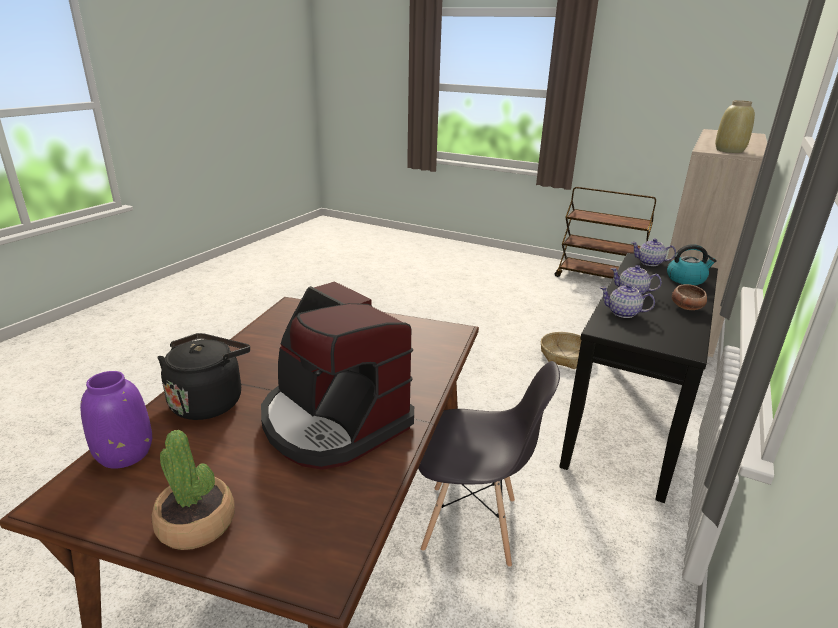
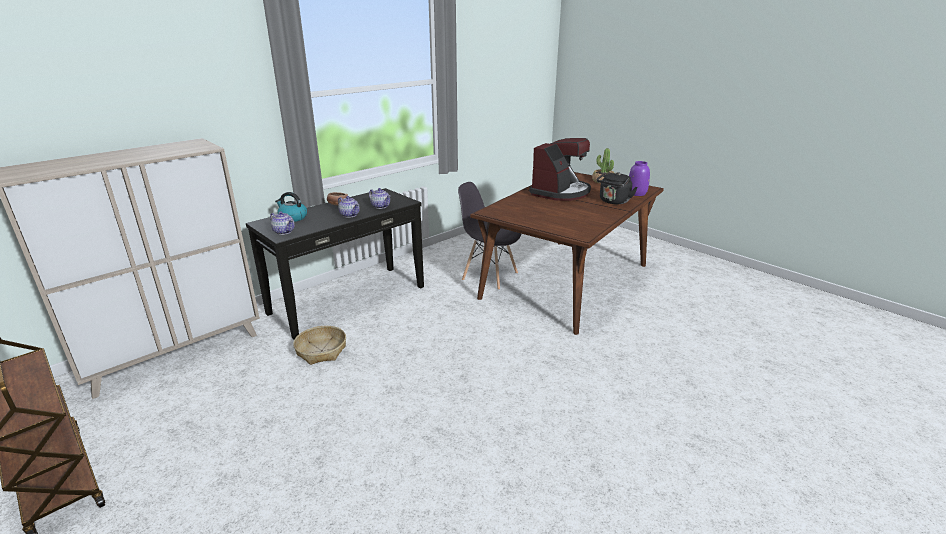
camera: 160 degrees left, 0 degrees up
(333, 421) = (560, 192): coffee machine -> coffee machine turned 60 degrees clockwise
(729, 151) = (190, 146): beige vase -> none

